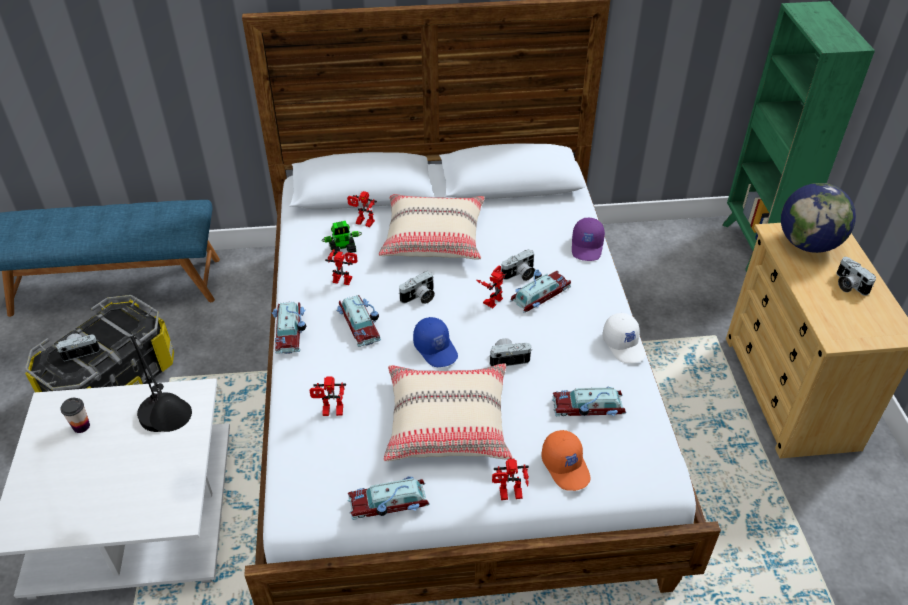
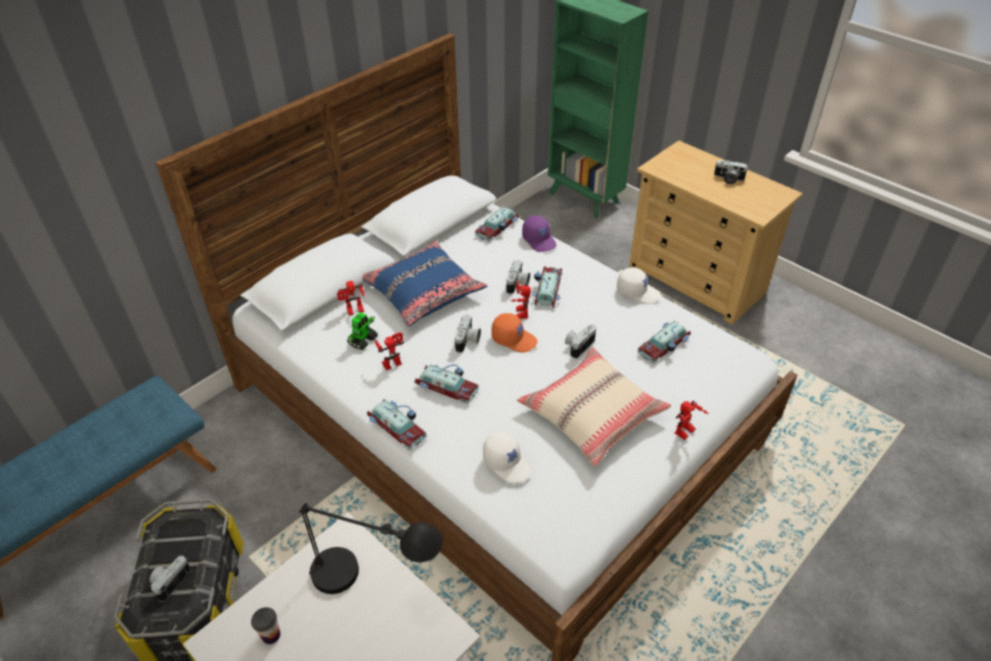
camera: 40 degrees left, 0 degrees up
(331, 412) = (507, 463): toy robot -> white cap
(390, 503) = (623, 494): toy car -> toy car (498, 227)
(433, 237) = (423, 292): beige pillow -> blue pillow
(436, 349) = (525, 369): blue cap -> none
(566, 466) = (696, 391): orange cap -> orange cap (514, 339)
(807, 244) = (680, 165): globe -> none

